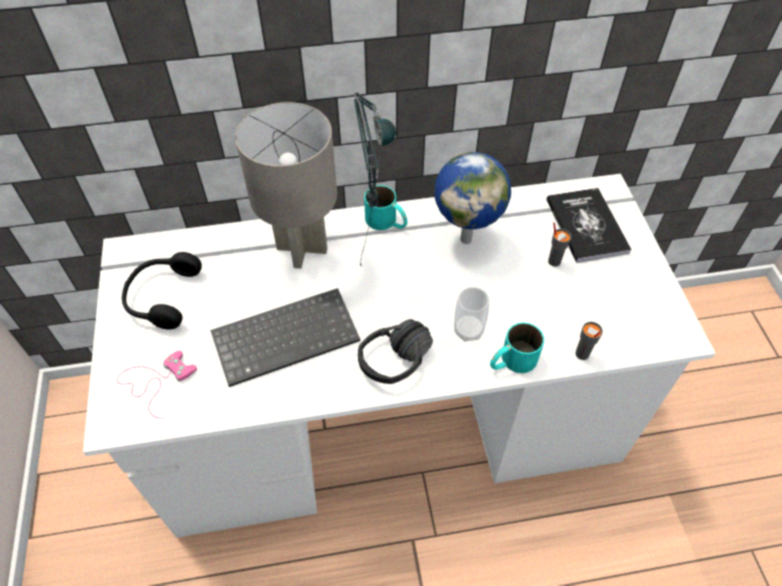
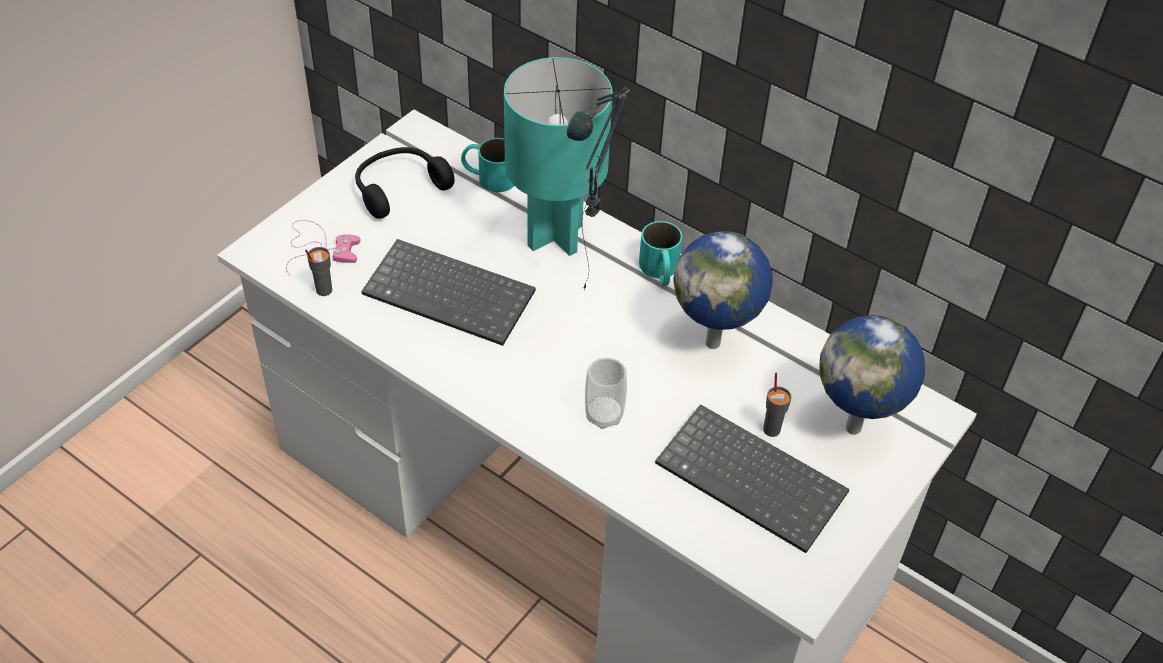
camera: 45 degrees right, 5 degrees down
(301, 249) = (553, 236): grey table lamp -> turquoise table lamp
(403, 367) = (509, 395): black headphones -> none
(511, 361) = (606, 470): turquoise mug -> turquoise mug (488, 177)
(582, 295) = (754, 479): none -> keyboard
(582, 354) = (678, 522): grey cup -> grey cup (323, 290)
(586, 226) = (855, 428): book -> globe

